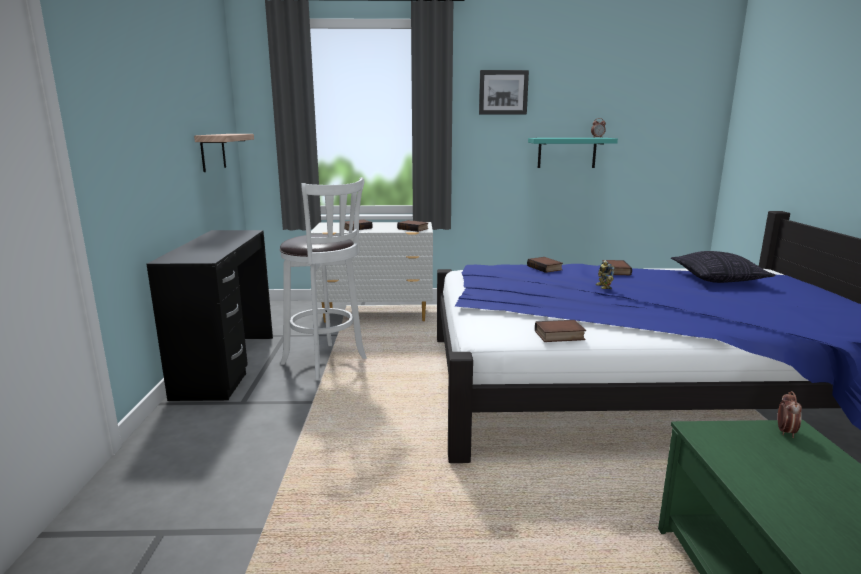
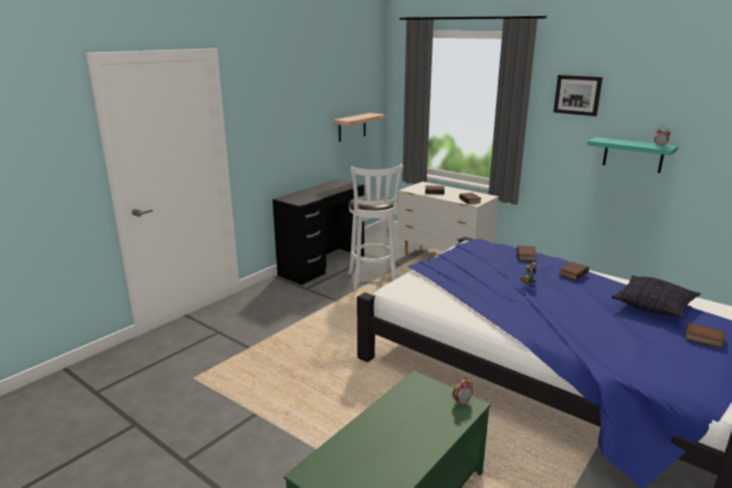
camera: 40 degrees right, 5 degrees up
(559, 336) = (430, 304): book -> book (703, 339)

